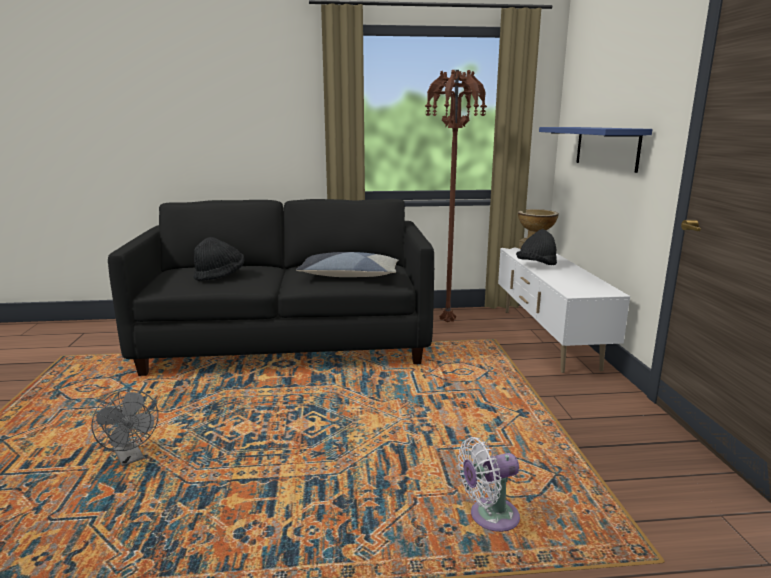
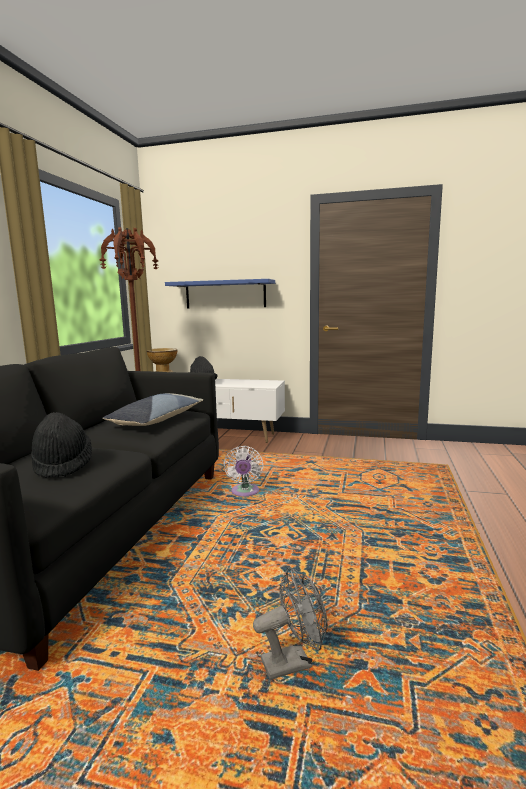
camera: 70 degrees left, 5 degrees down
(489, 517) = (415, 492): white fan -> white fan (244, 493)

